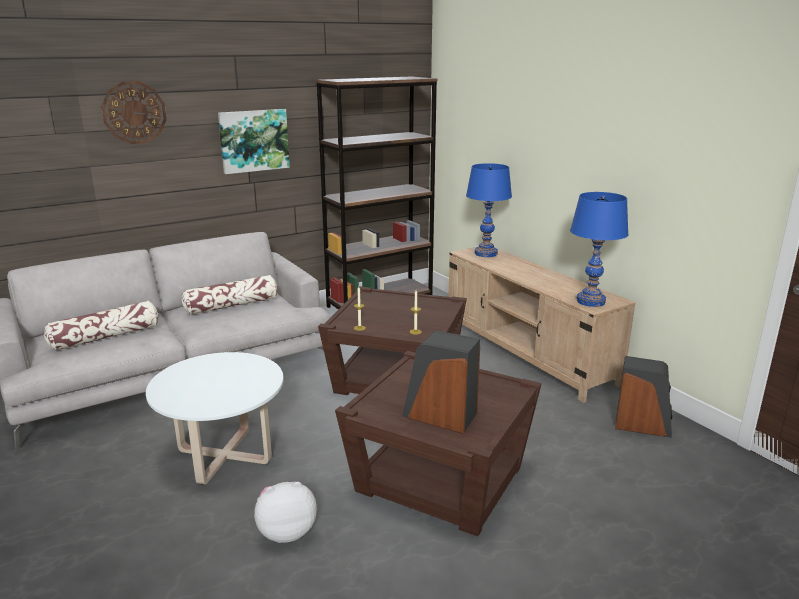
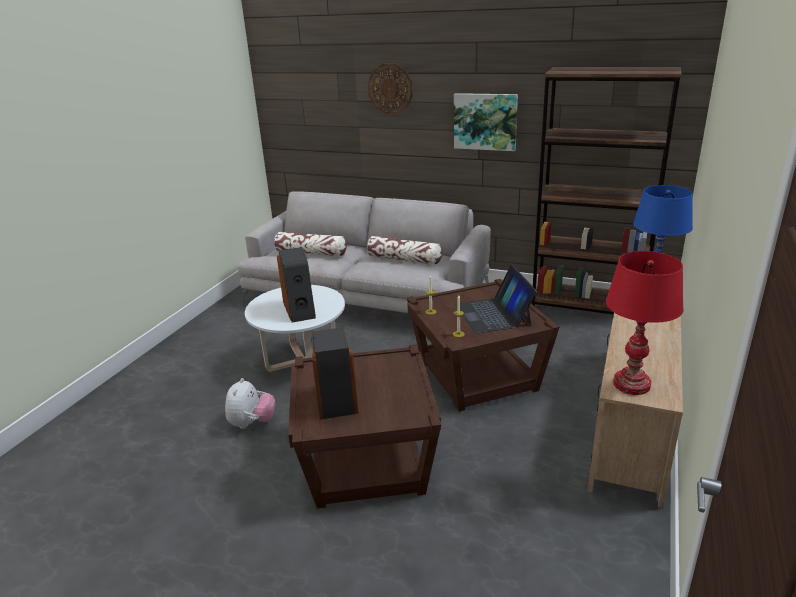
camera: 55 degrees right, 5 degrees up
(286, 531) = (252, 423): plush toy -> plush toy turned 60 degrees clockwise
(407, 310) = (494, 314): none -> laptop
(590, 301) = (631, 384): blue table lamp -> red table lamp
(642, 425) = (602, 550): speaker -> speaker (300, 309)

